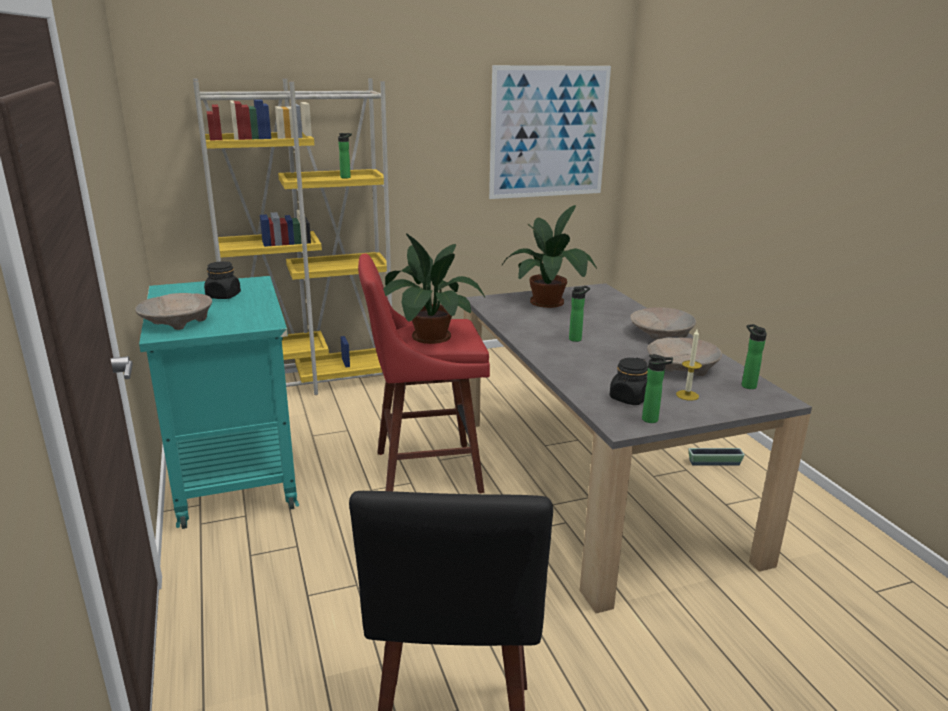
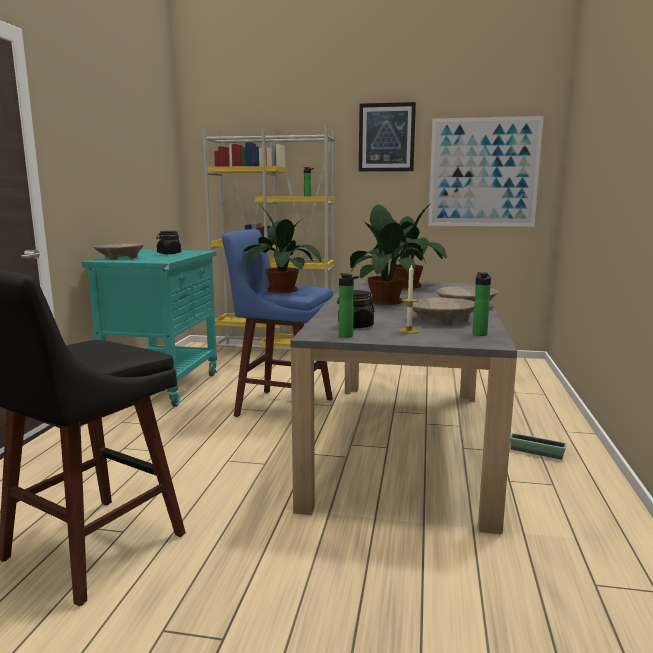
camera: 30 degrees right, 10 degrees down
(424, 472) = (282, 407): red stool -> blue stool
(437, 89) = (386, 137): none -> picture
(576, 339) = (386, 301): bottle -> potted plant

